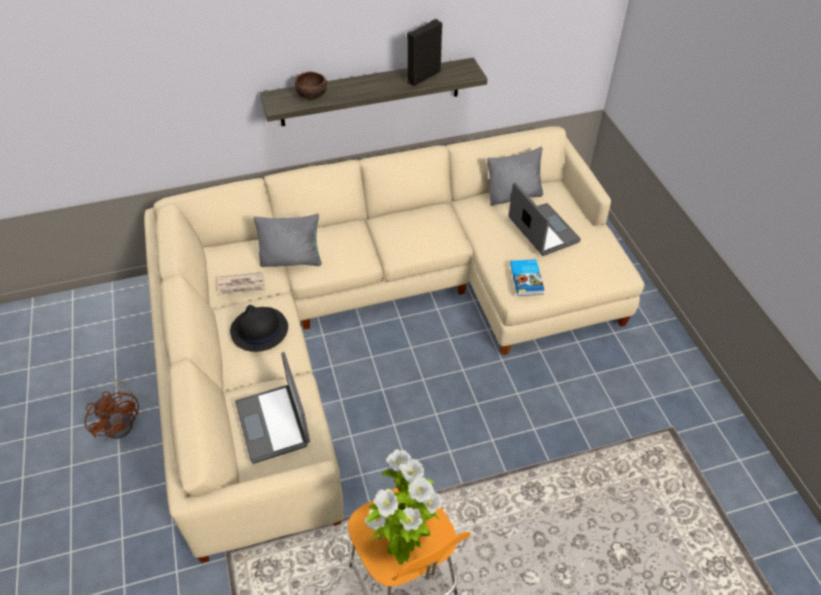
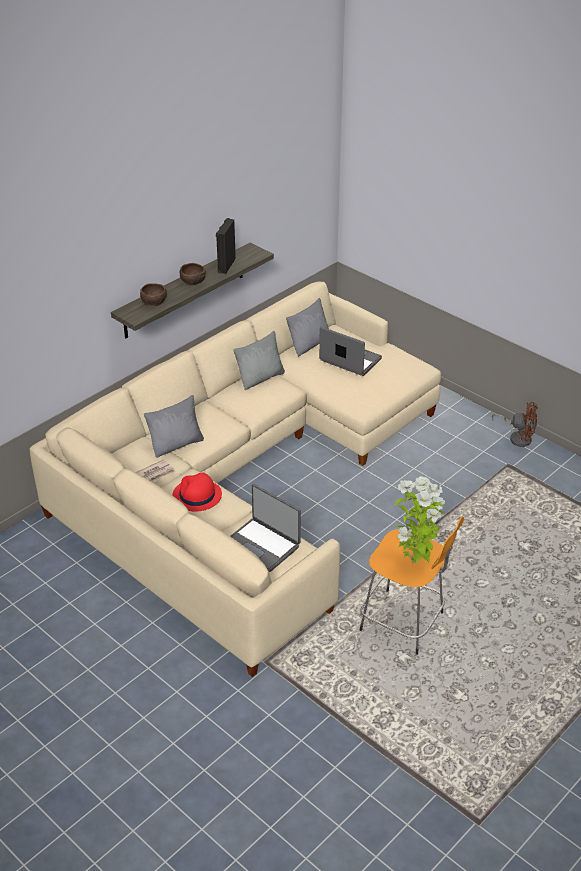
camera: 30 degrees left, 10 degrees down
(122, 421) = (102, 625): brown fan -> brown fan (518, 437)
(259, 330) = (197, 496): black hat -> red hat
(373, 84) = (193, 281): none -> brown bowl
(433, 216) = (260, 378): none -> grey pillow
(527, 279) = (363, 395): book -> none

